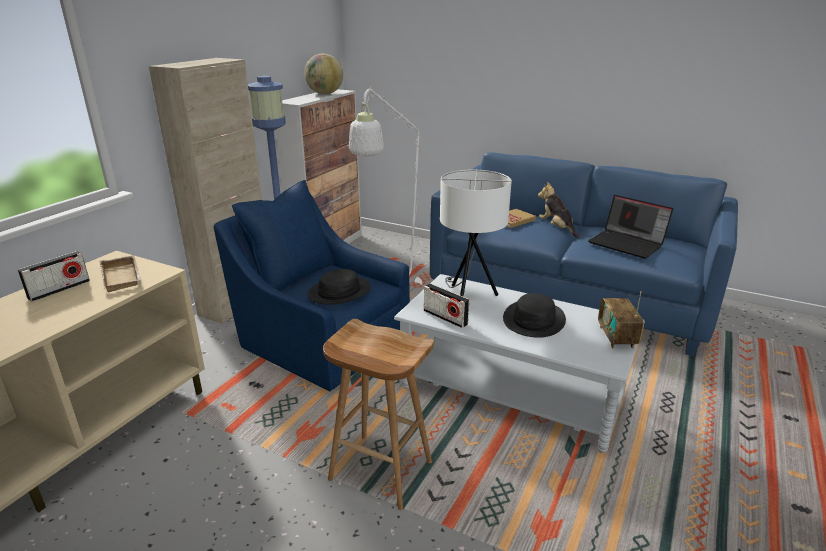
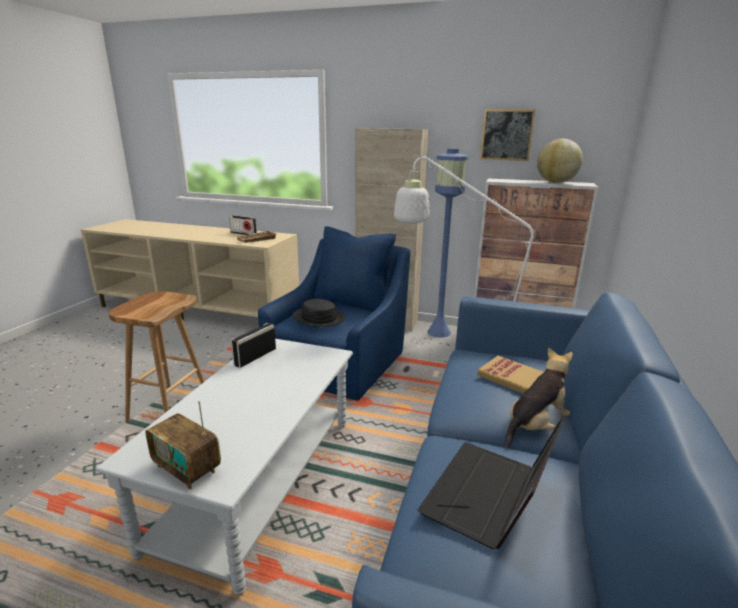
camera: 80 degrees right, 5 degrees down
(275, 55) = (506, 135): none -> picture
(468, 295) = (301, 366): white table lamp -> none
(534, 320) = (243, 406): black hat -> none
(617, 337) = (187, 469): radio -> radio turned 135 degrees counterclockwise

